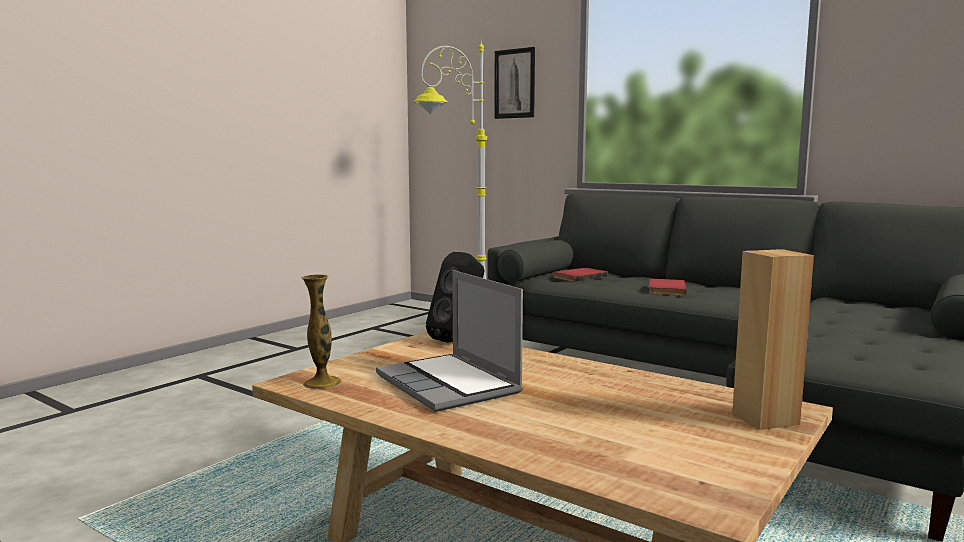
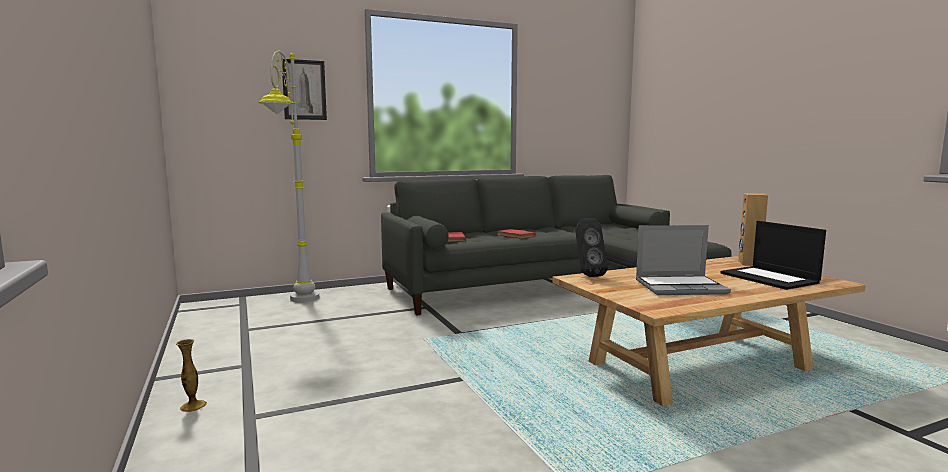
camera: 60 degrees left, 0 degrees up
(322, 383) = (663, 305): vase -> vase (193, 406)
(629, 439) = (770, 278): none -> laptop

